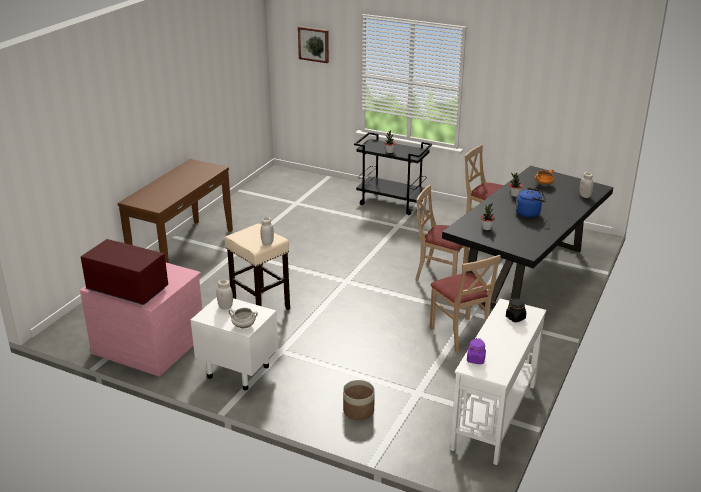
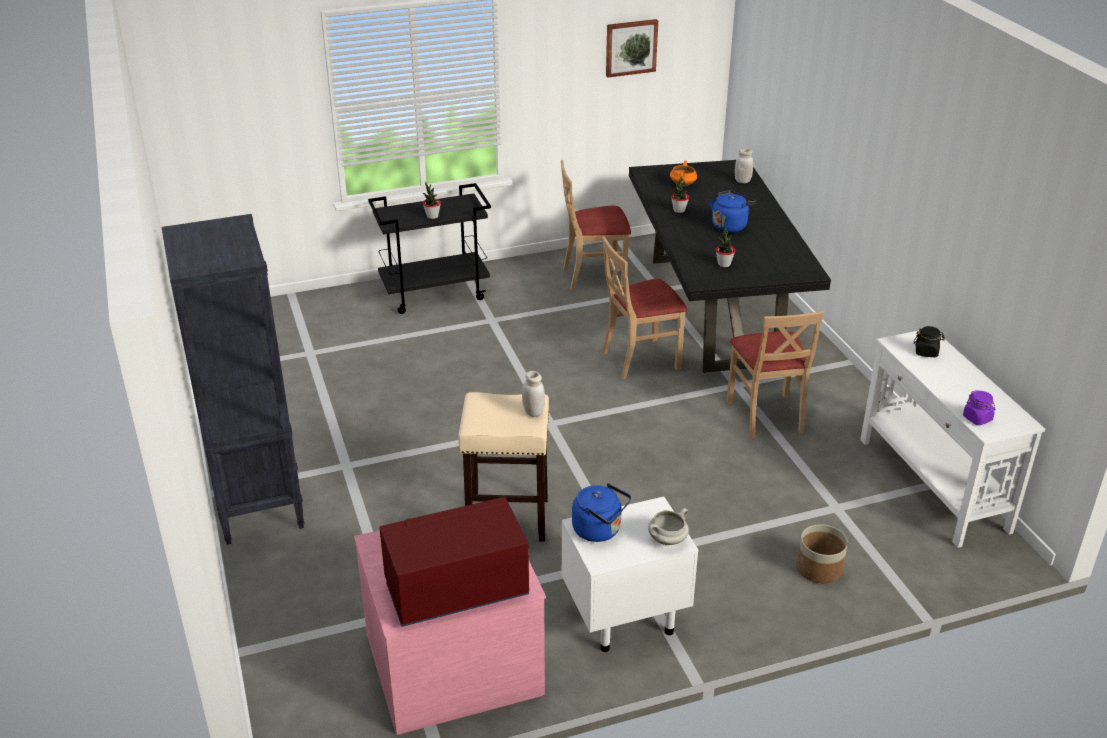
camera: 45 degrees left, 5 degrees up
(182, 249) = (259, 504): brown console table -> black bookcase
(225, 306) = (600, 530): white jar -> blue kettle
(314, 44) = (234, 83): picture -> picture (630, 47)
(460, 334) = (766, 416): beige chair -> beige chair turned 60 degrees clockwise

